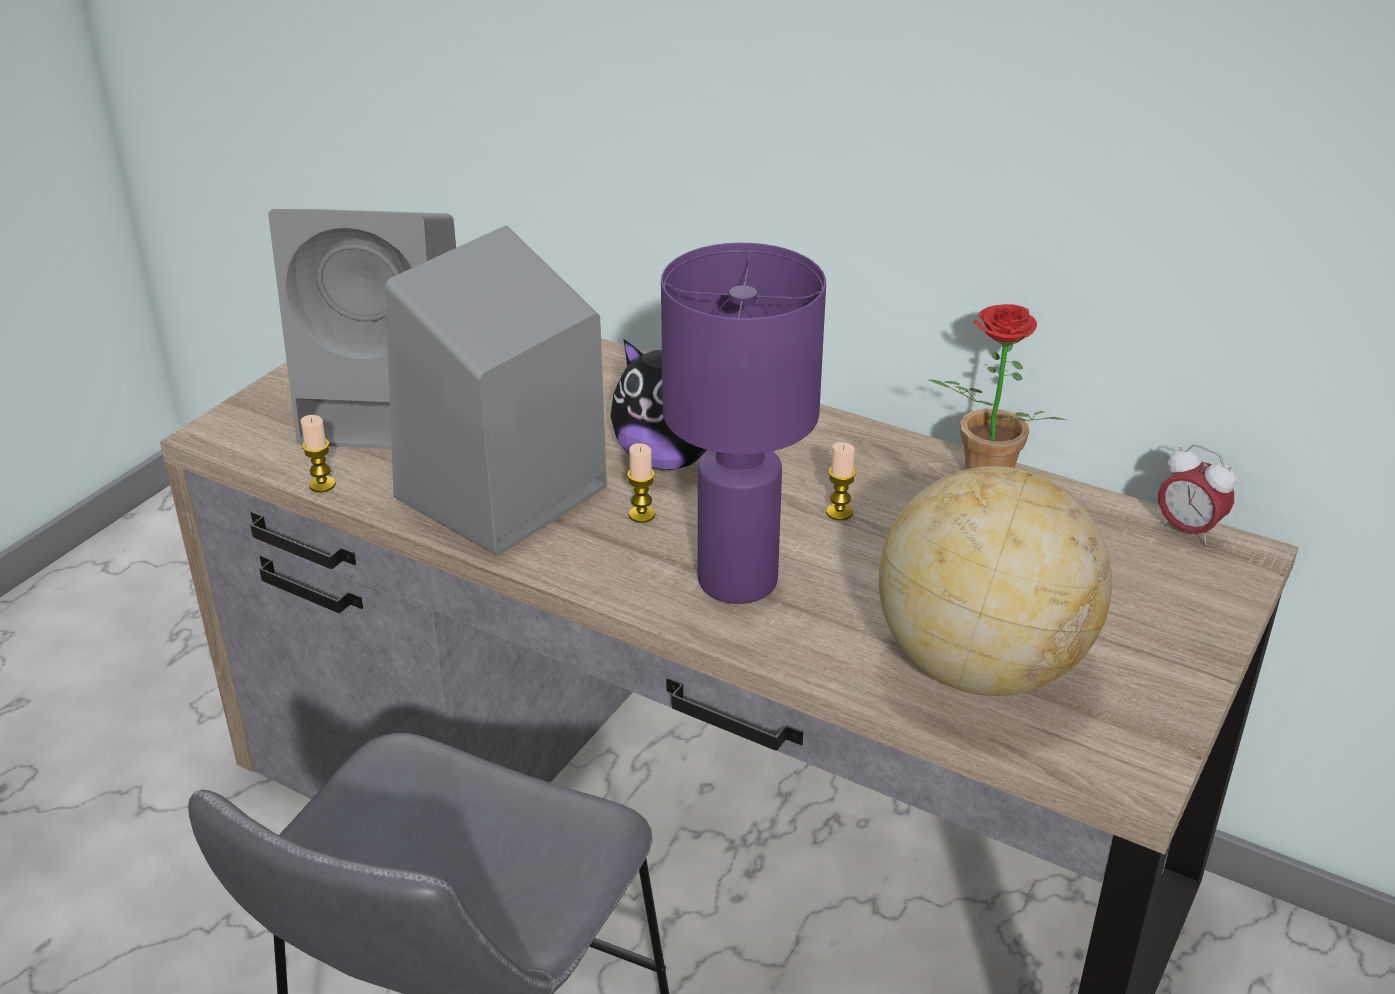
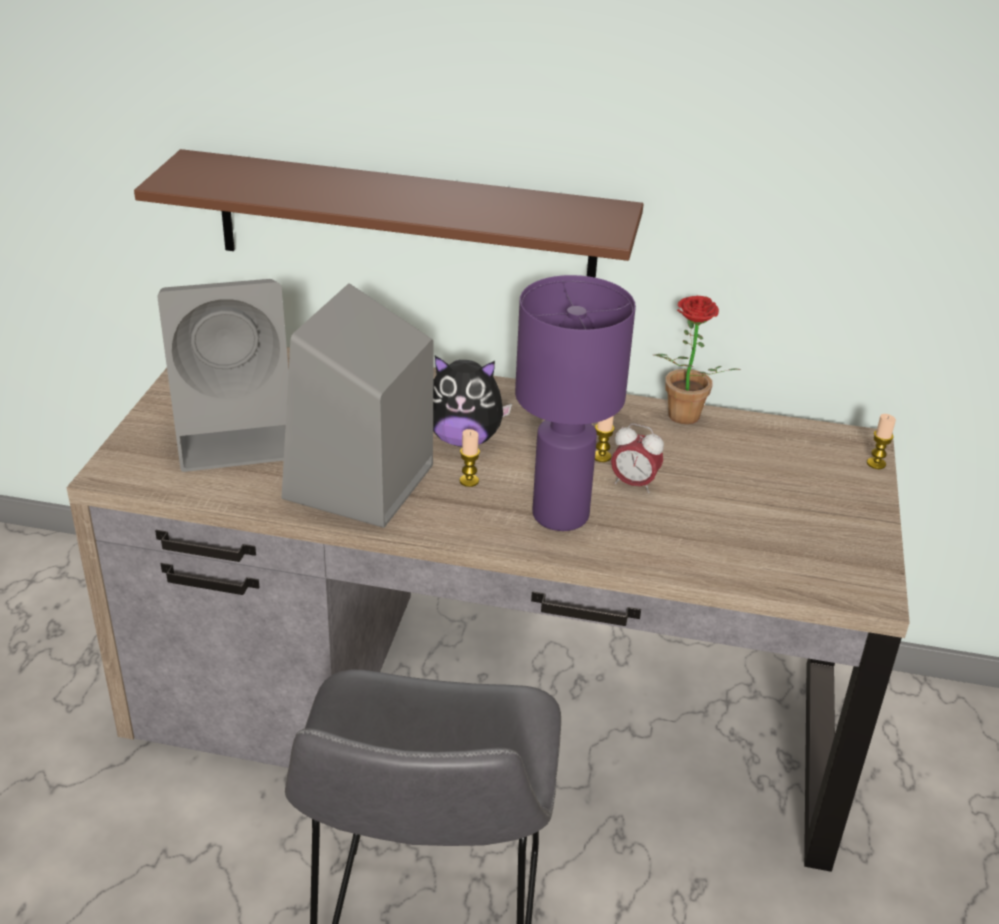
camera: 20 degrees left, 0 degrees up
(322, 485) = (220, 499): candle -> candle (876, 463)
(652, 164) = (405, 224): none -> brown shelf
(980, 666) = (746, 542): globe -> none
(1187, 530) = (824, 431): alarm clock -> alarm clock (634, 484)

